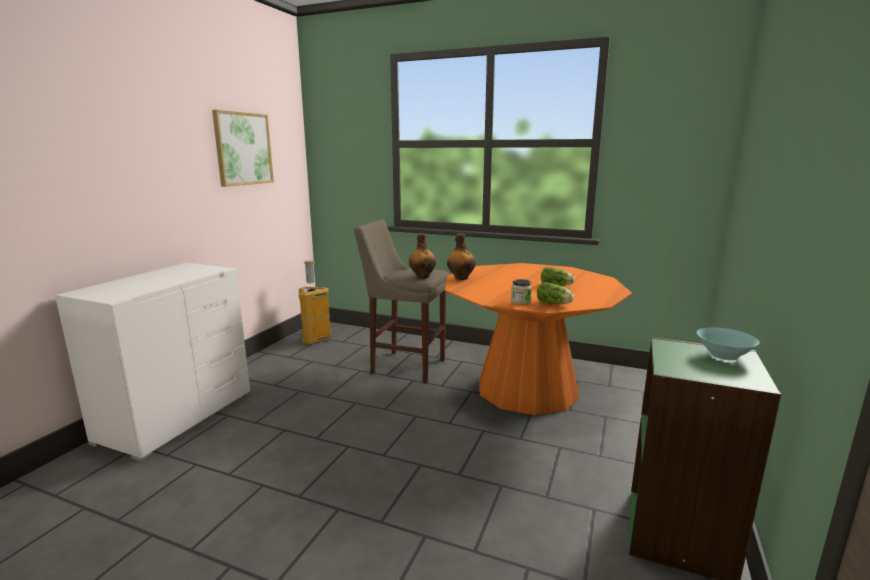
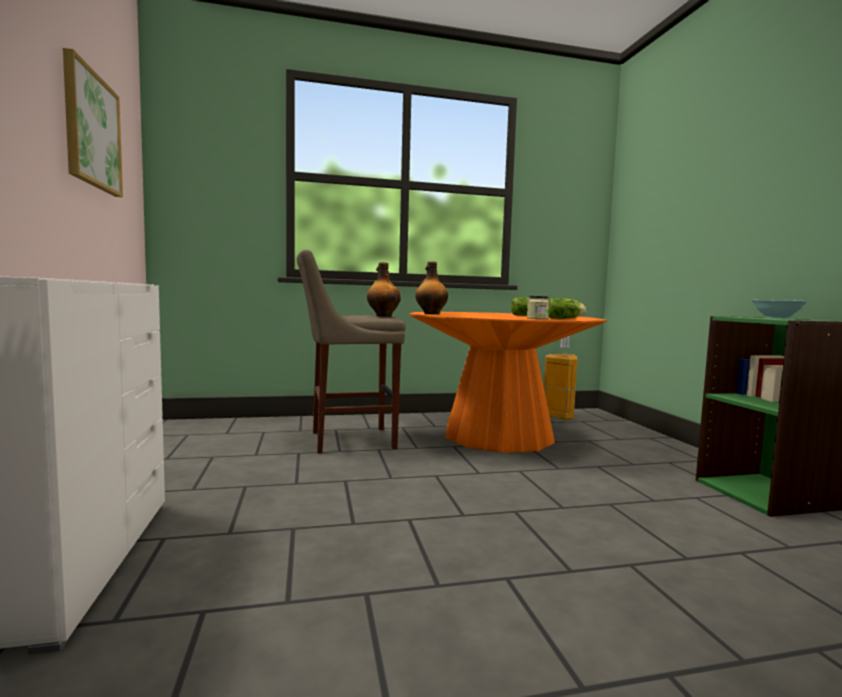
camera: 35 degrees left, 10 degrees down
(316, 339) = (182, 437): trash can -> trash can (561, 415)

